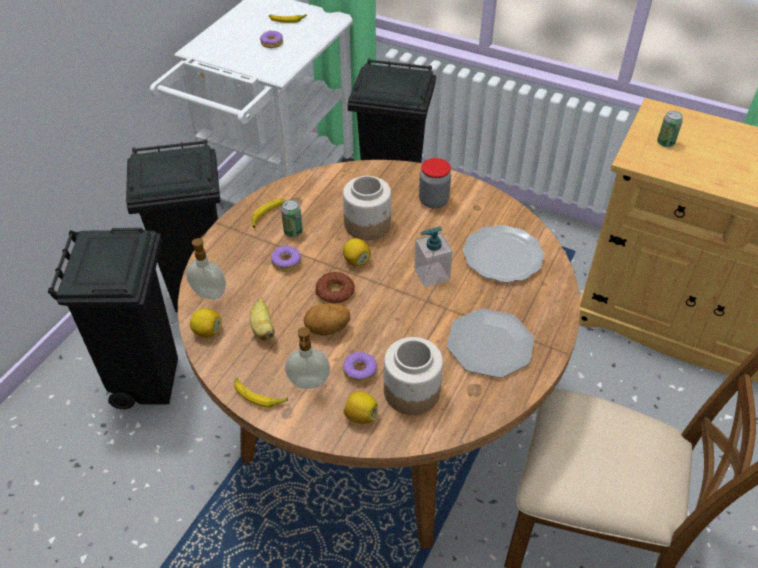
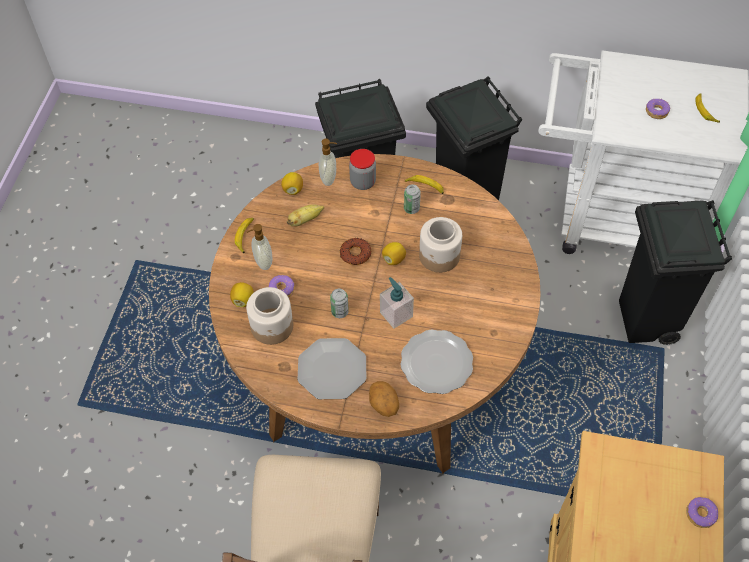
camera: 75 degrees right, 10 degrees up
(286, 262) = (376, 214): donut -> donut (700, 514)
(327, 329) = (315, 259): potato -> potato (383, 405)
(433, 201) = (488, 297): jar -> jar (363, 182)
(665, 143) = (643, 480): can -> can (340, 312)

